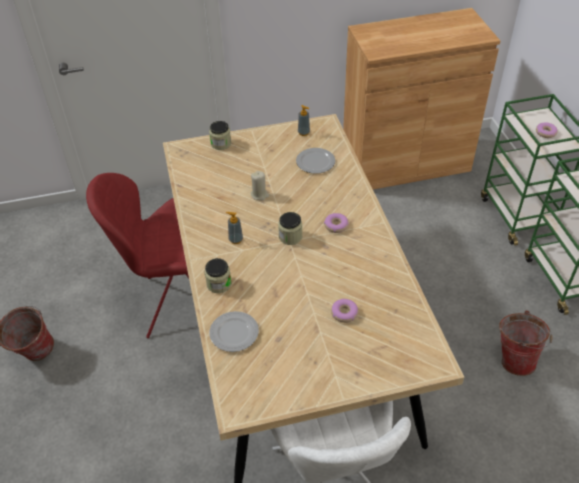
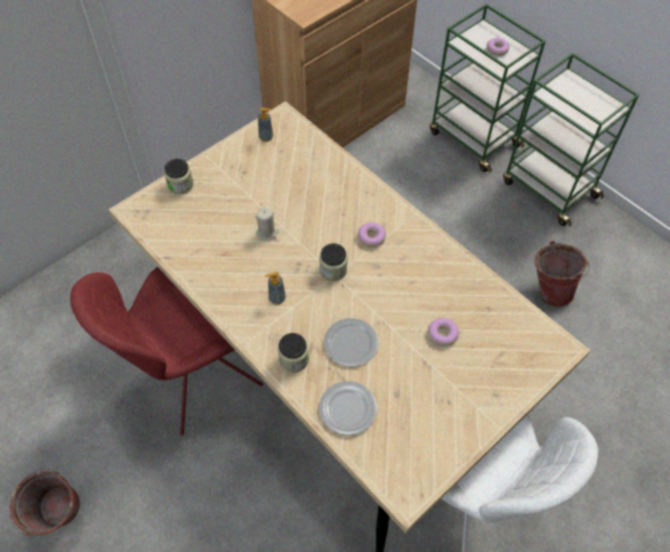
camera: 30 degrees left, 10 degrees up
(315, 162) = (301, 169): plate -> plate (350, 343)

